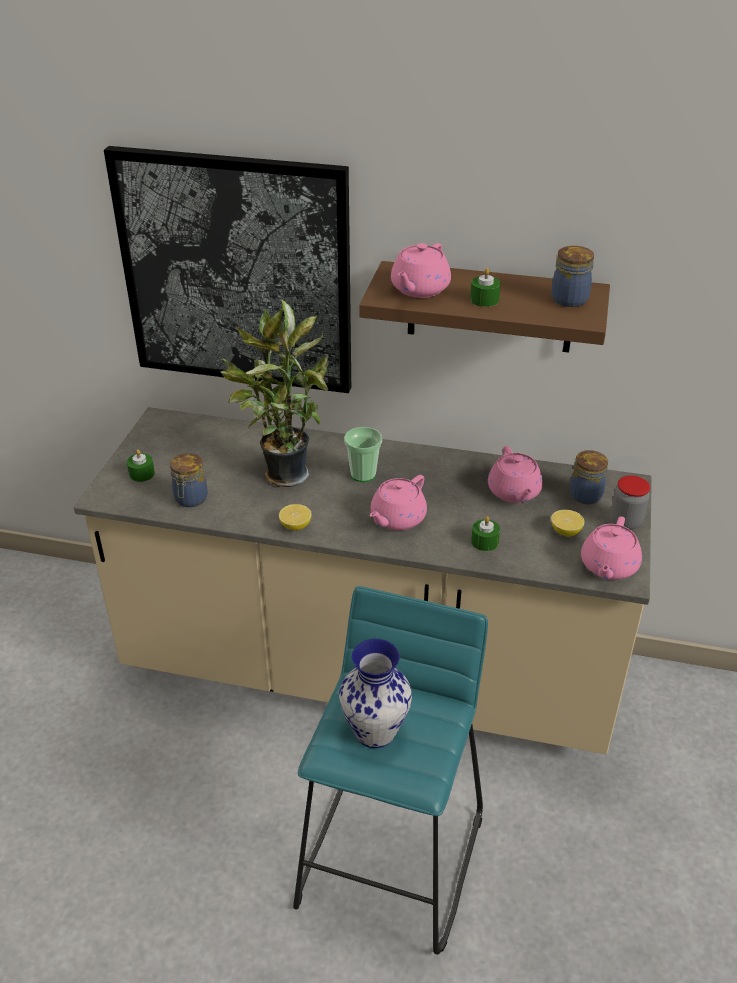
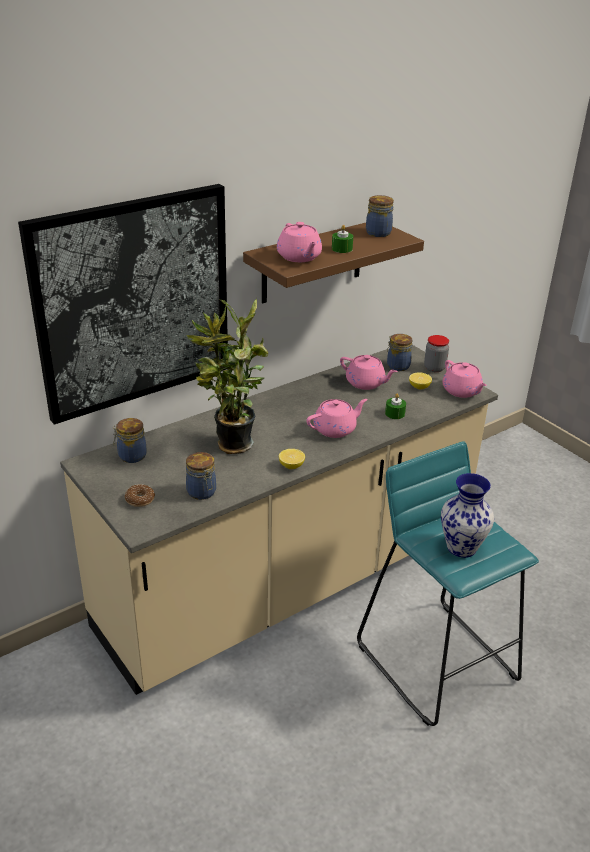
camera: 50 degrees left, 5 degrees down
(142, 474) = (140, 499): green candle -> donut
(197, 433) = (131, 456): none -> jar
(363, 474) = (276, 419): cup -> none
(397, 518) = (335, 429): pink teapot -> pink teapot turned 105 degrees counterclockwise

